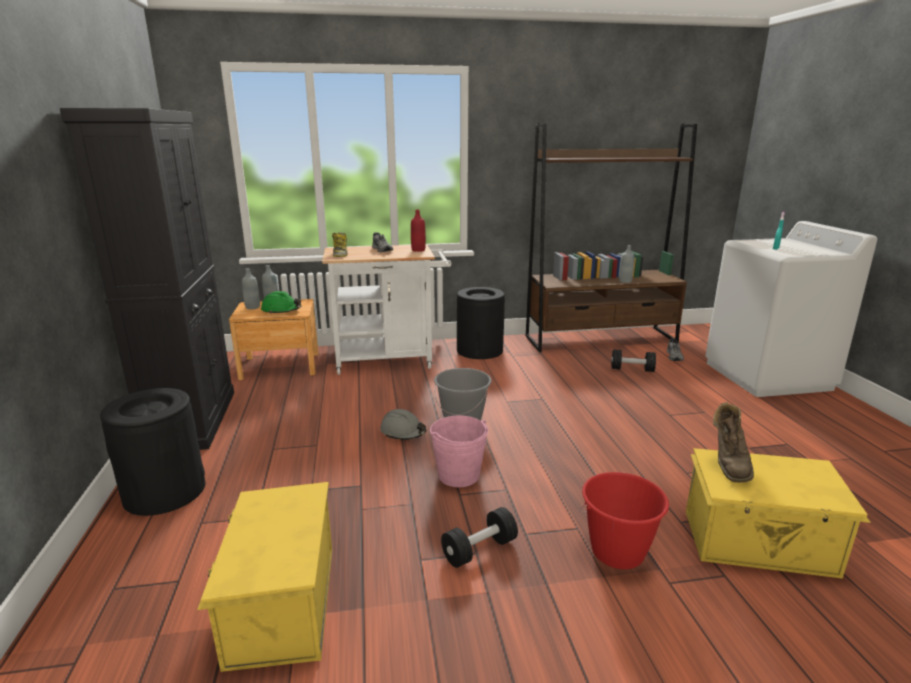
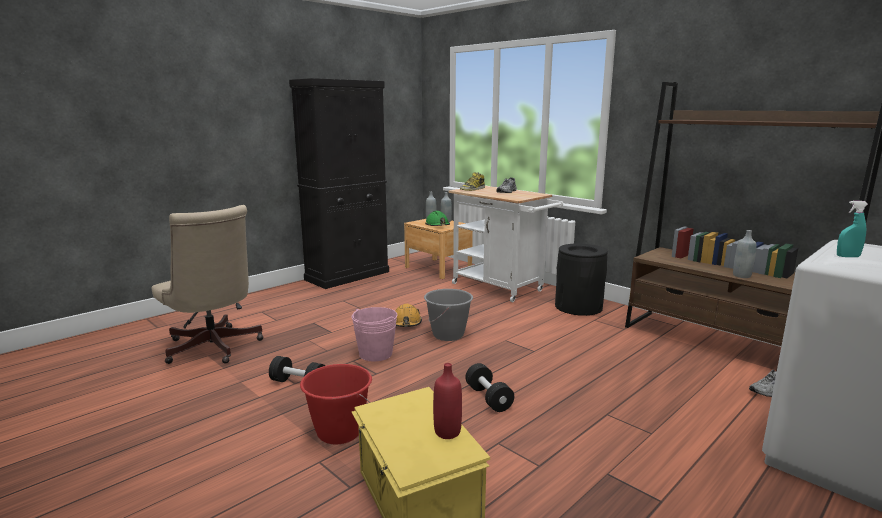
camera: 55 degrees right, 5 degrees down
(165, 491) = (279, 296): black trash can -> none
(280, 604) = (214, 349): yellow storage box -> beige office chair
(403, 432) = (406, 323): grey hard hat -> orange hard hat
(418, 250) = (527, 196): red bottle -> red bottle (447, 432)
(632, 369) = (679, 374): black dumbbell -> black dumbbell (488, 398)
(728, 464) = (416, 405): brown boot -> none

